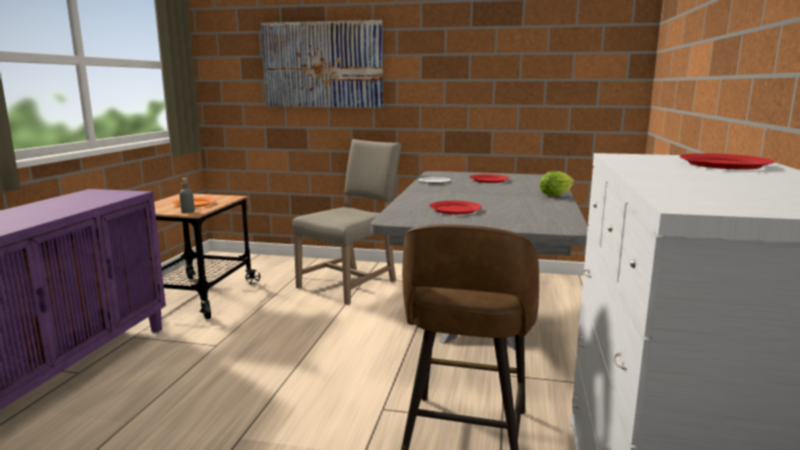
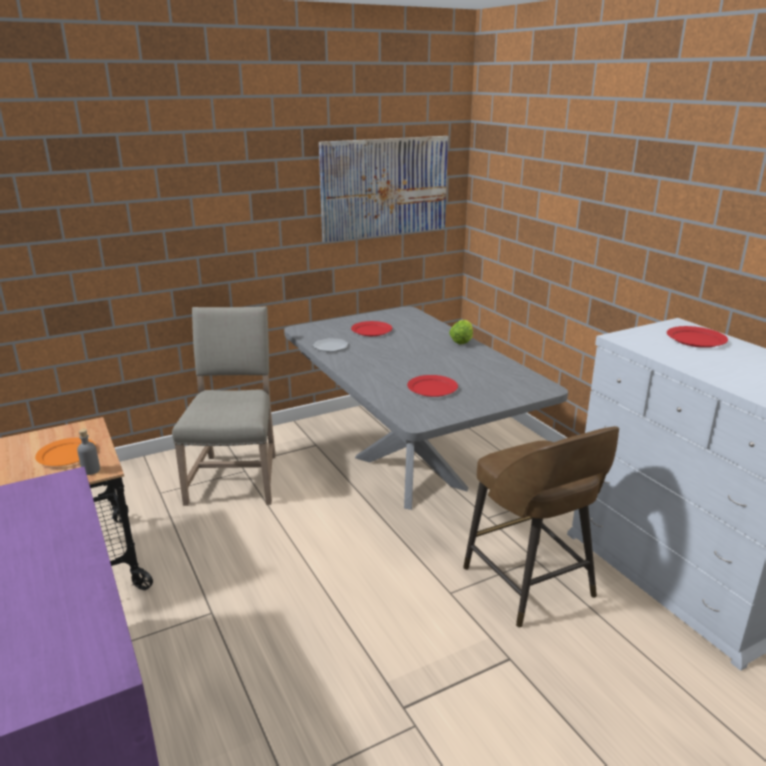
camera: 40 degrees left, 10 degrees up
(322, 65) = (123, 215): picture -> picture (385, 187)

